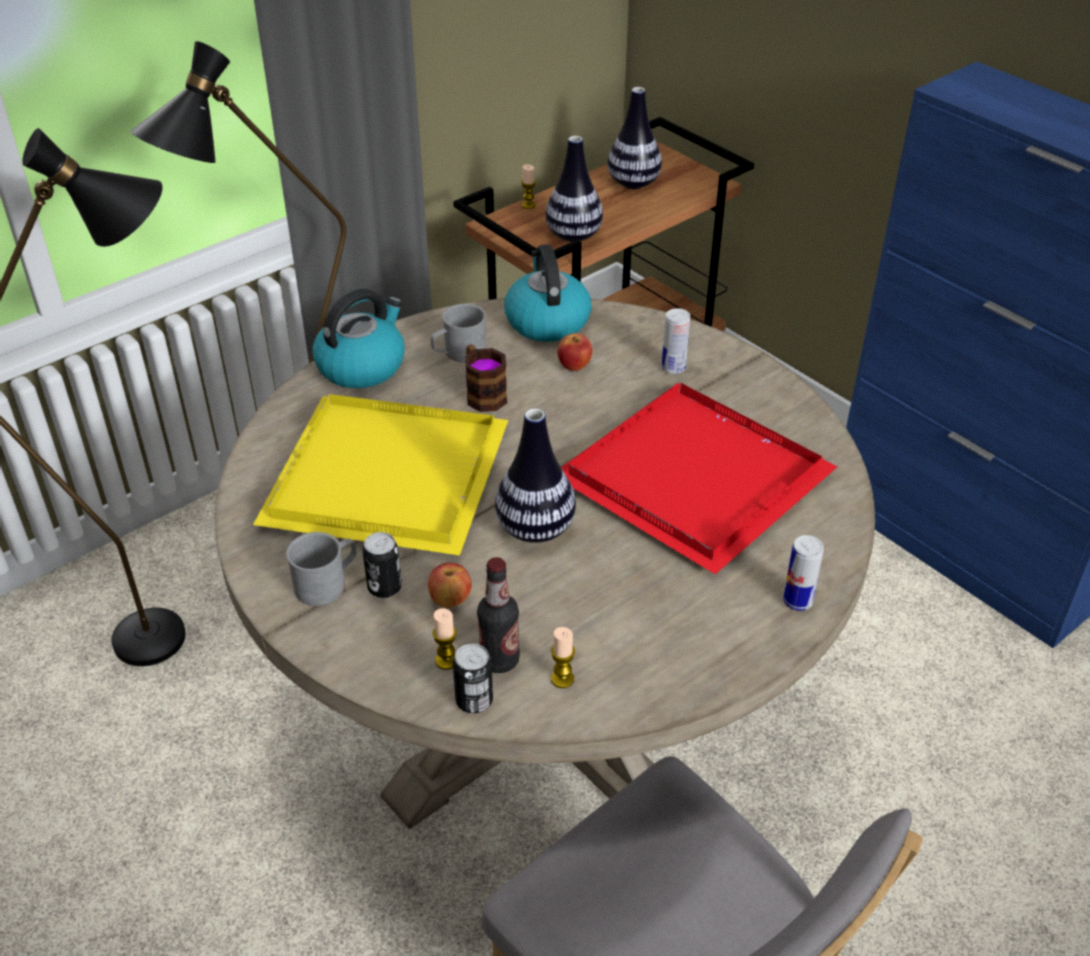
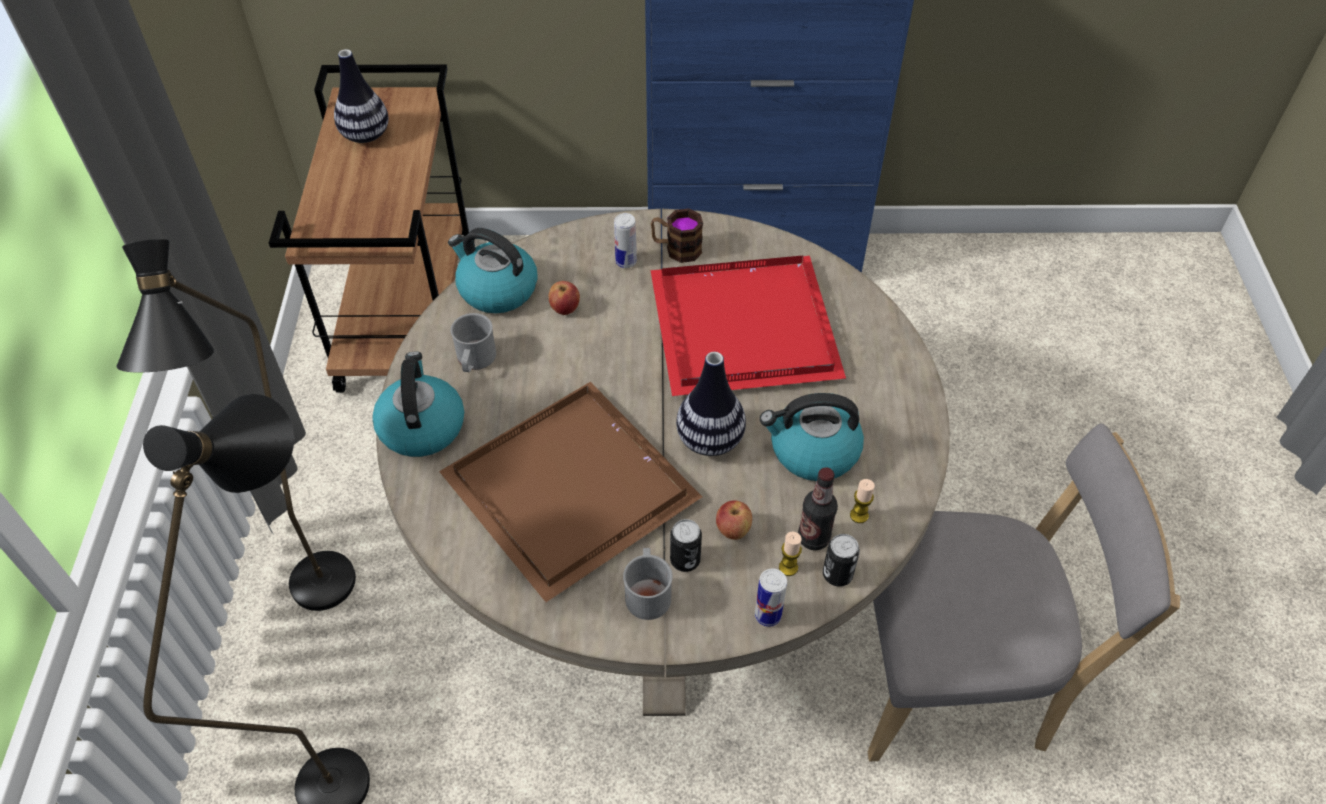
camera: 50 degrees left, 10 degrees up
(390, 480) = (575, 489): yellow tray -> brown tray
(482, 393) = (537, 377): mug -> mug (676, 249)
(528, 205) = (312, 206): candle -> none
(573, 236) = (385, 208): vase -> none
(602, 604) = (812, 451): none -> kettle
(797, 601) = (897, 357): can -> can (767, 615)

